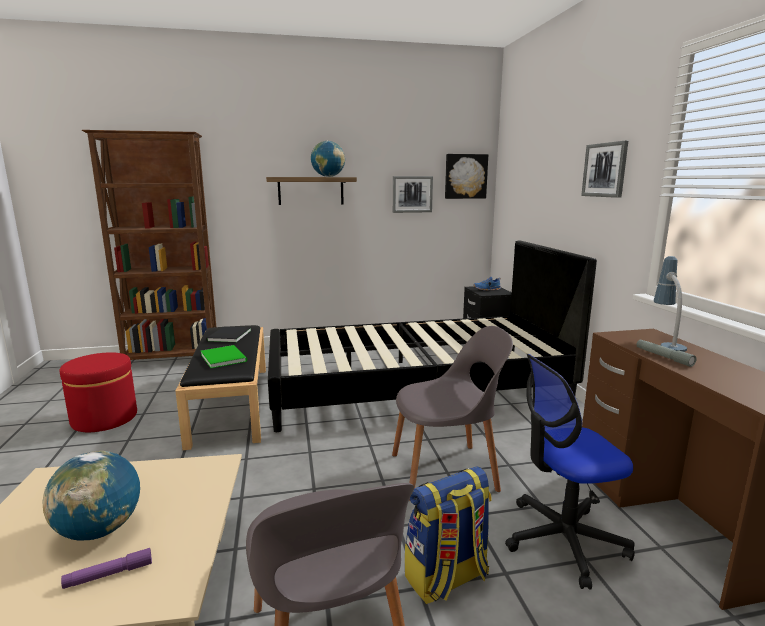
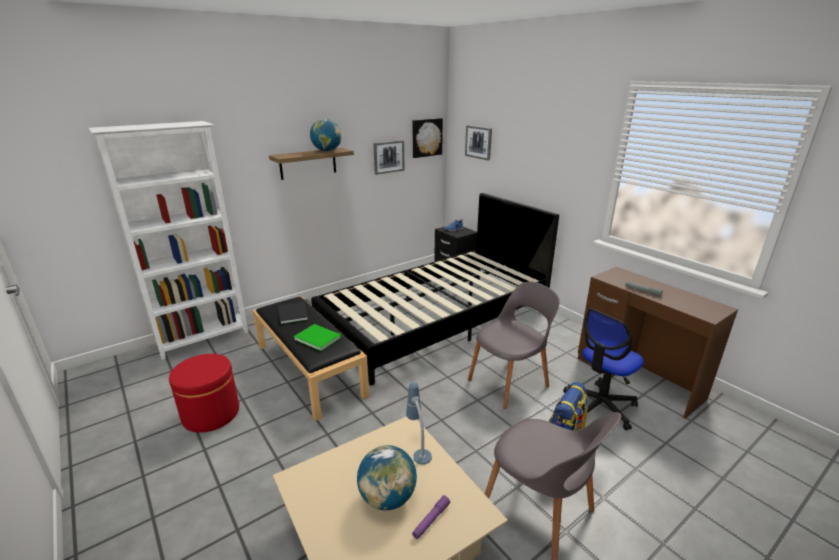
camera: 25 degrees left, 10 degrees up
(173, 359) = (204, 338): brown bookcase -> white bookcase
(605, 170) = (563, 152): picture -> picture (478, 142)
(666, 343) = (633, 278): table lamp -> table lamp (418, 447)

